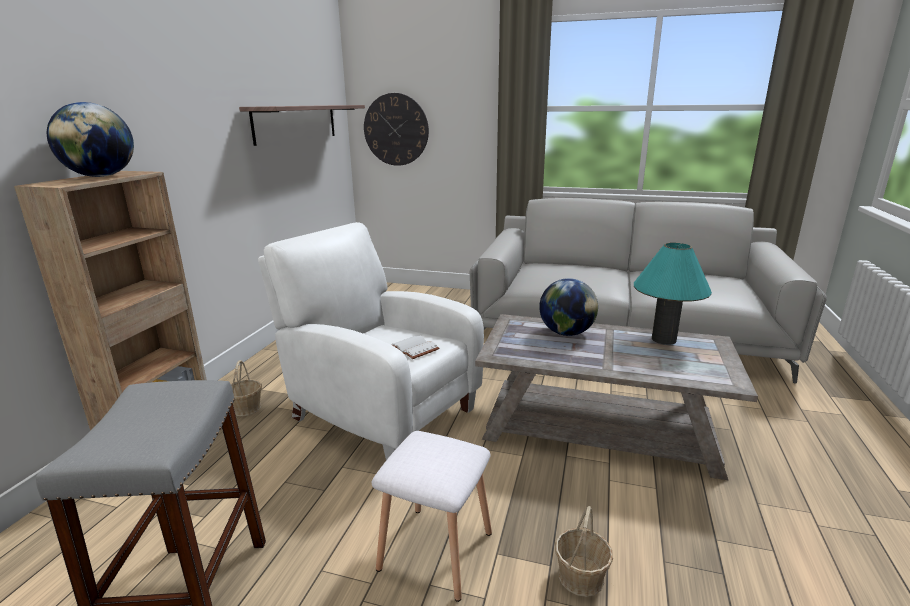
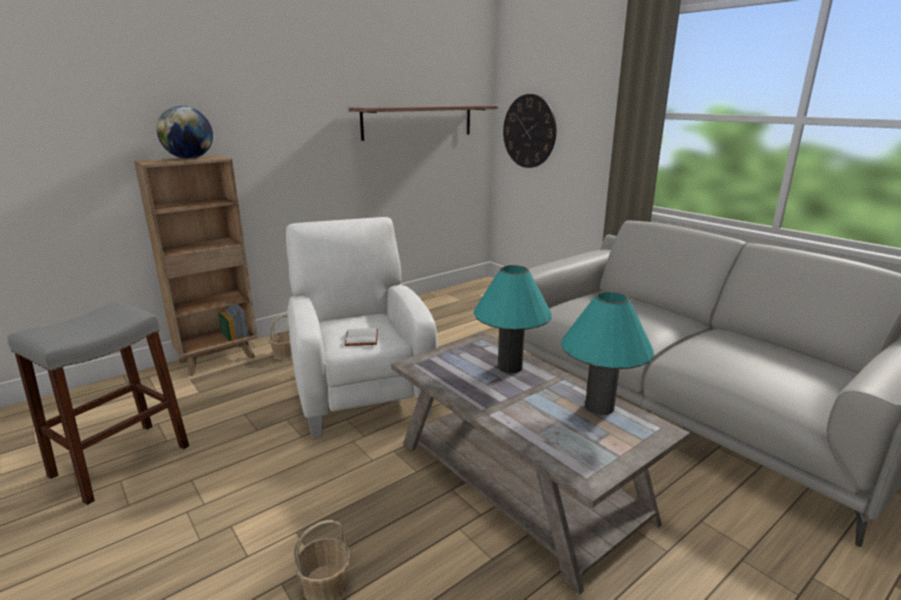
camera: 35 degrees right, 0 degrees up
(434, 551) = (262, 505): white stool -> none
(566, 333) = (510, 367): globe -> turquoise table lamp

